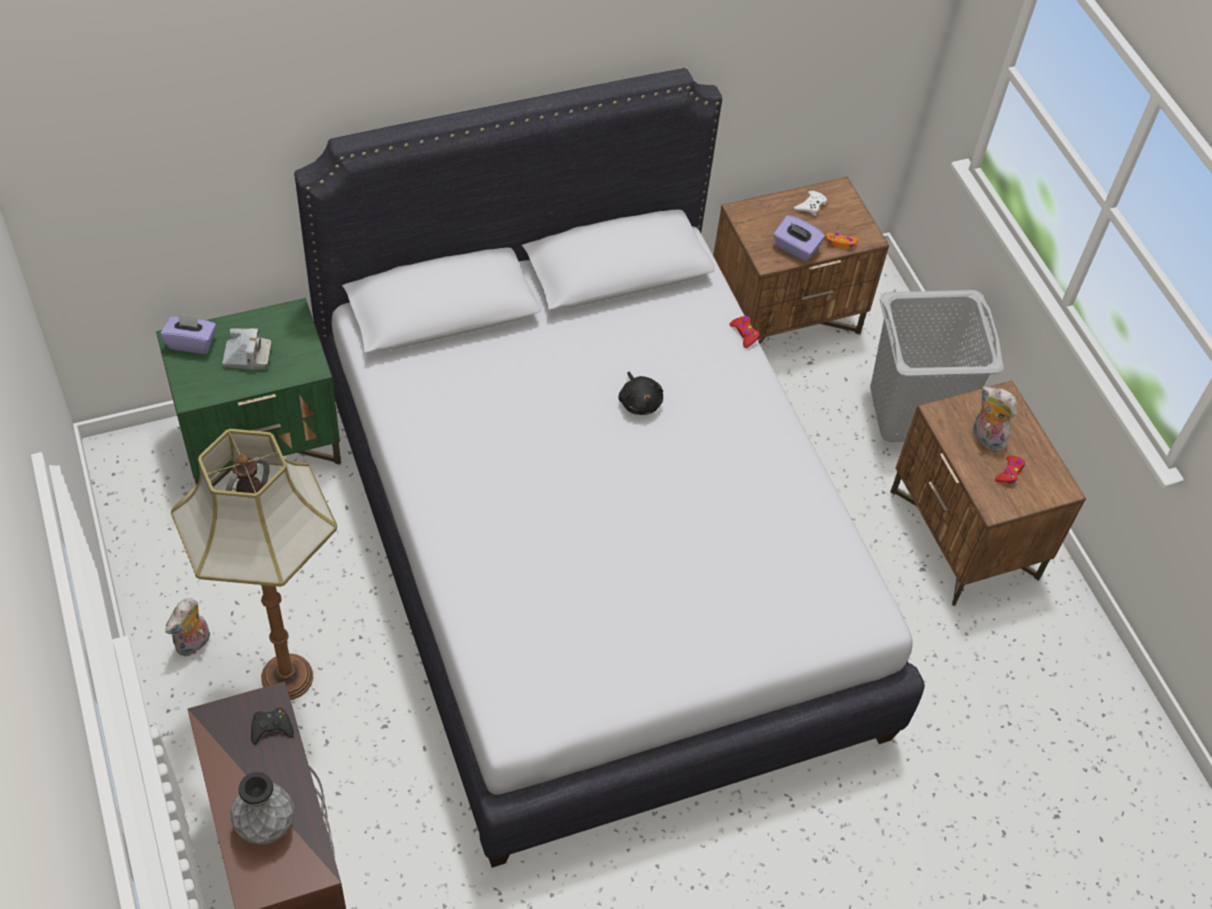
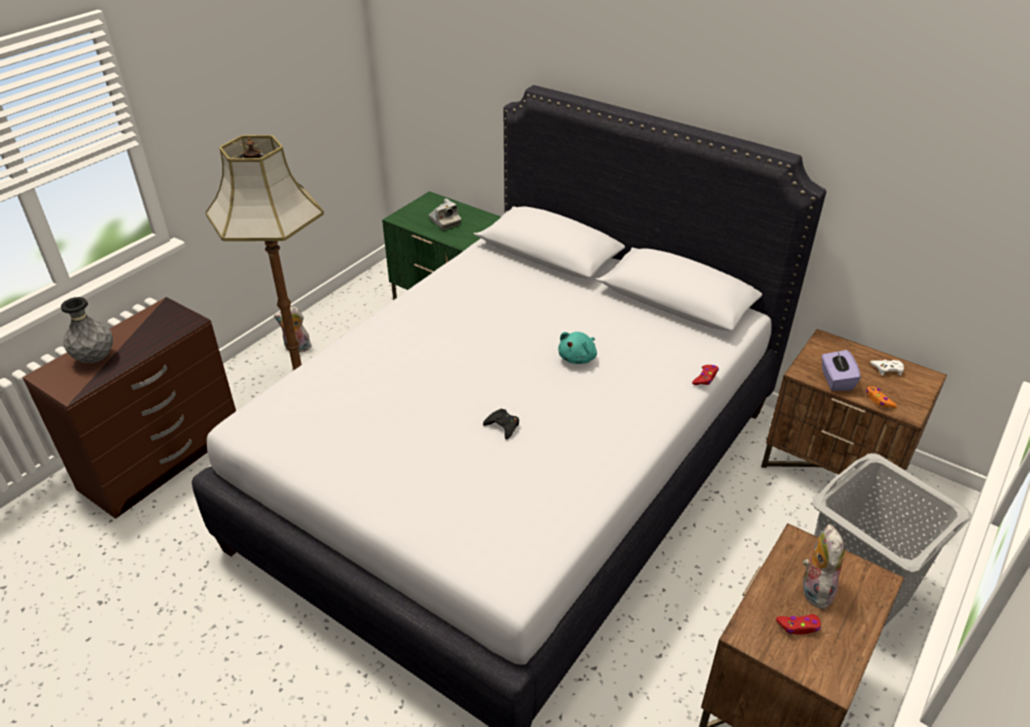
camera: 60 degrees right, 15 degrees down
(191, 343) = (434, 203): purple tissue box -> none
(271, 728) = (171, 329): black game controller -> black game controller (503, 426)
(639, 402) = (578, 358): black plush toy -> turquoise plush toy

